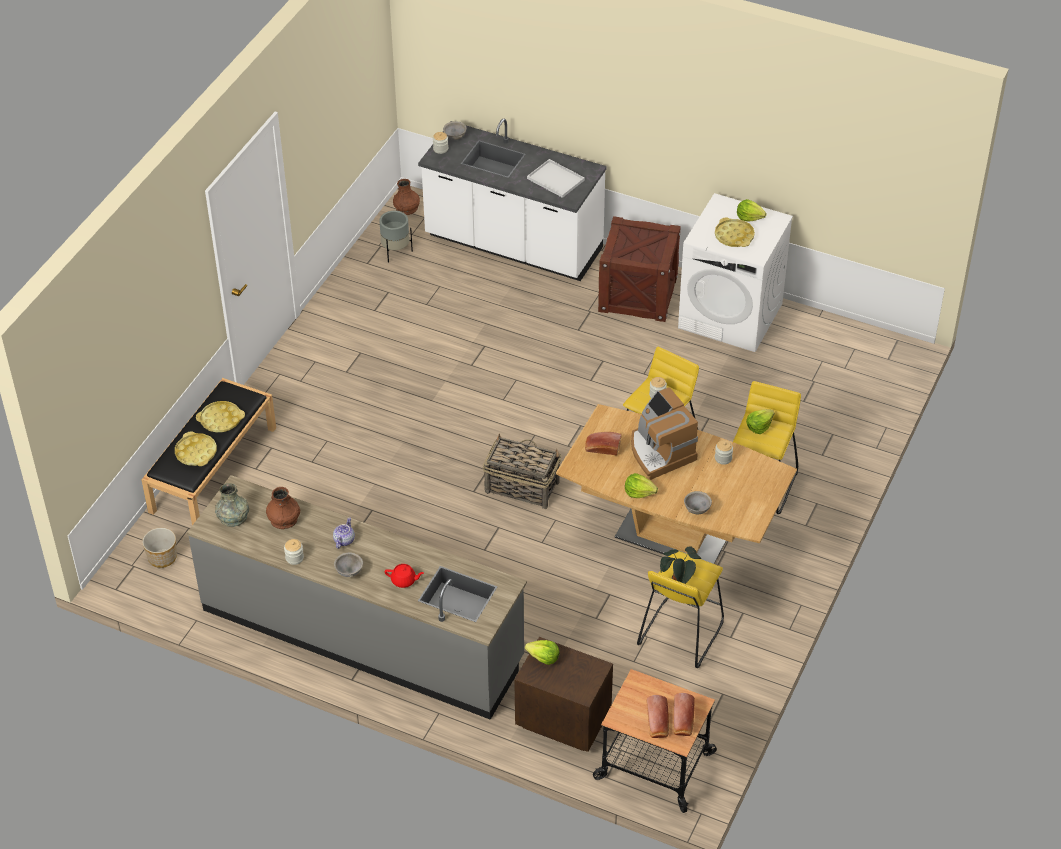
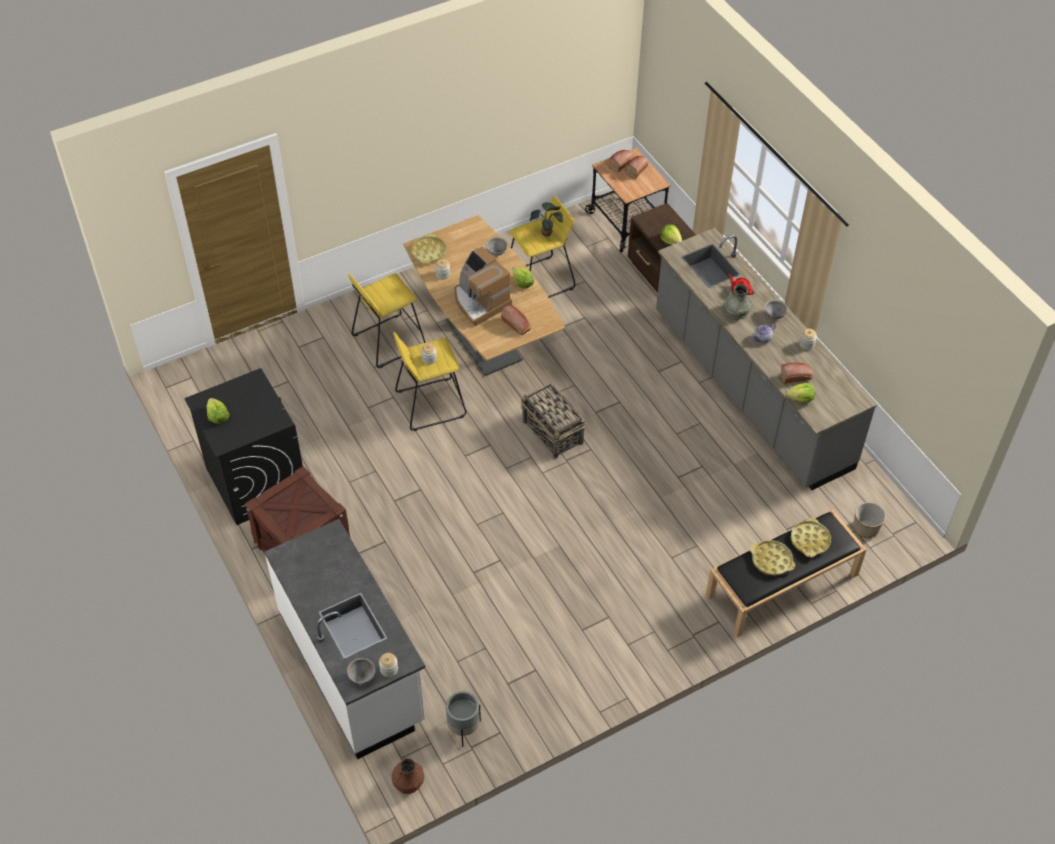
camera: 145 degrees left, 5 degrees up
(233, 517) = (834, 397): grey vase -> grey vase (736, 311)
(284, 519) = (796, 376): brown vase -> bread
(556, 179) = (321, 562): white tray -> none
(660, 451) = (479, 301): coffee machine -> coffee machine turned 135 degrees clockwise
(731, 316) = (256, 480): white washing machine -> black washing machine
(734, 236) = (250, 406): yellow tray -> yellow tray (429, 252)
(759, 426) = (386, 298): lettuce -> lettuce (800, 398)

